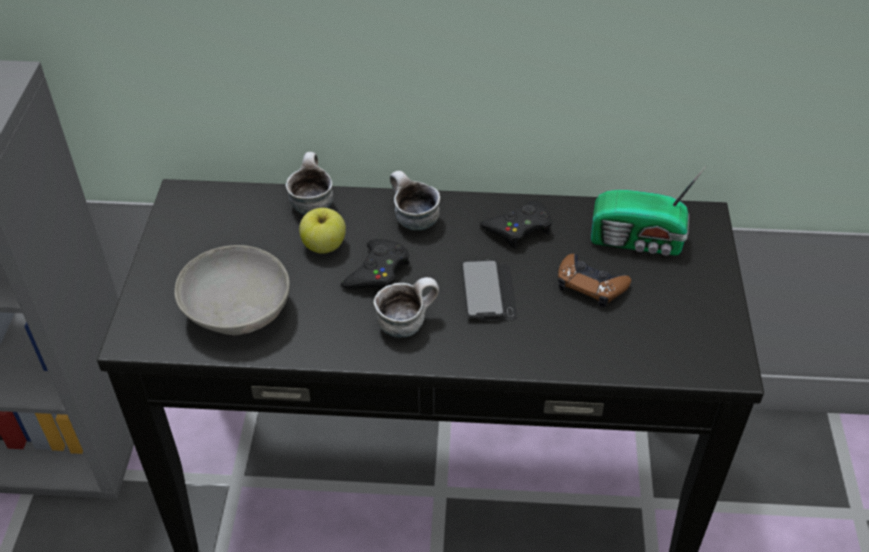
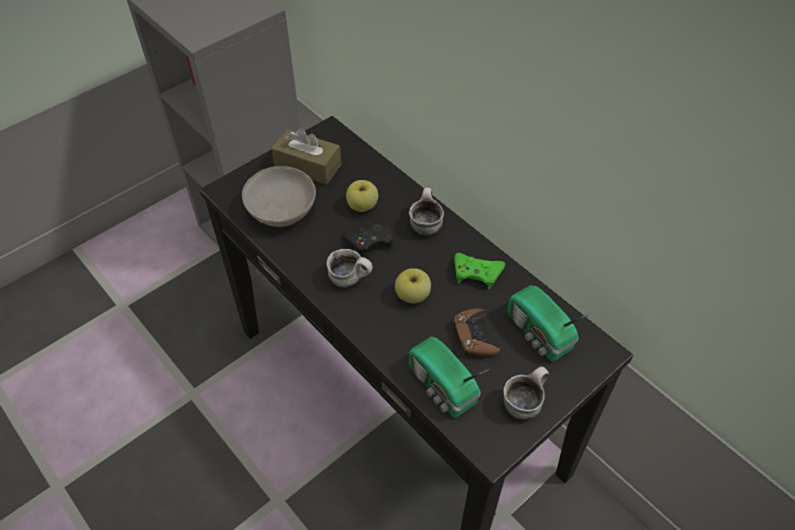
camera: 45 degrees right, 5 degrees up
(206, 247) = (308, 166): none -> brown tissue box
(311, 202) = (385, 177): mug -> mug (523, 401)
(488, 292) = (412, 296): phone -> apple
(519, 228) = (477, 273): black game controller -> green game controller
(622, 350) = (442, 388): none -> radio

